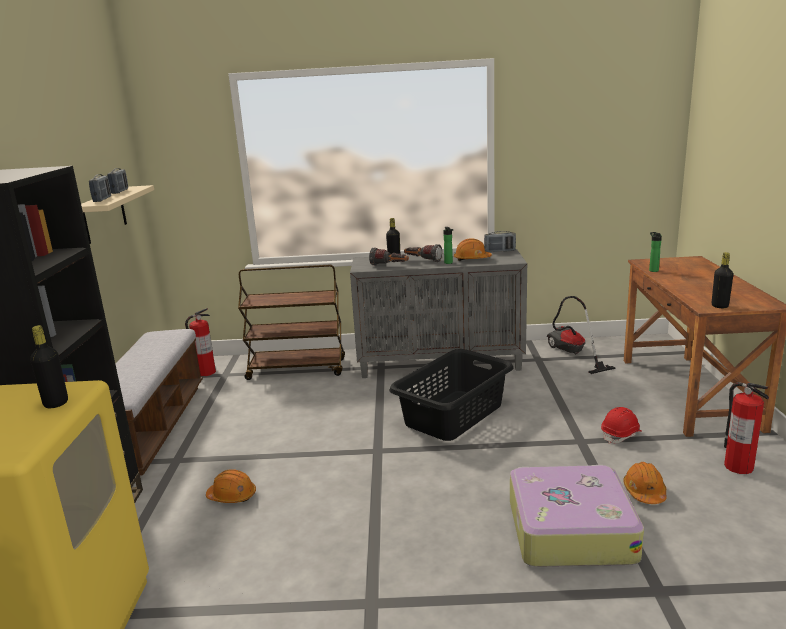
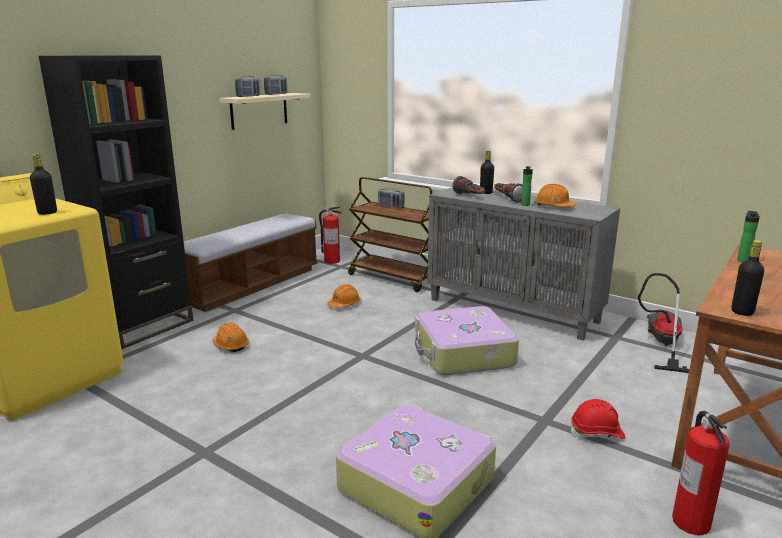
camera: 35 degrees right, 0 degrees up
(455, 414) = (463, 353): black laundry basket -> suitcase
(499, 251) = (597, 206): radio -> radio (391, 206)
(644, 492) = (538, 490): orange hard hat -> orange hard hat (344, 304)

